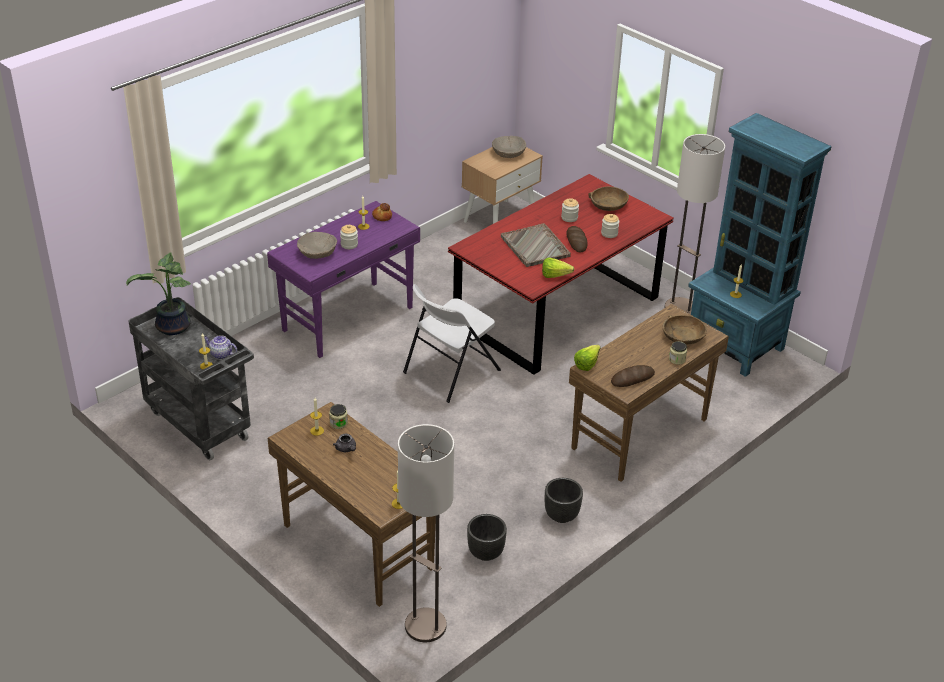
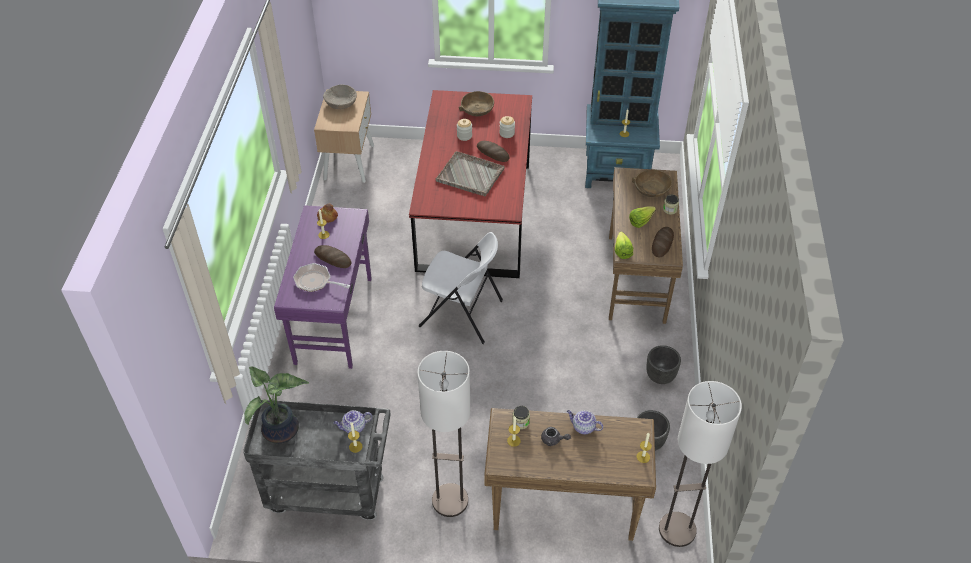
camera: 40 degrees left, 10 degrees up
(317, 252) = (315, 281): beige bowl -> frying pan
(349, 244) = (333, 258): jar -> bread
(380, 456) = (583, 427): none -> teapot
(451, 371) = (461, 313): white chair -> white chair turned 75 degrees counterclockwise
(557, 276) = (515, 191): lettuce -> lettuce (643, 221)
(680, 308) = (552, 163): floor lamp -> floor lamp (450, 500)

